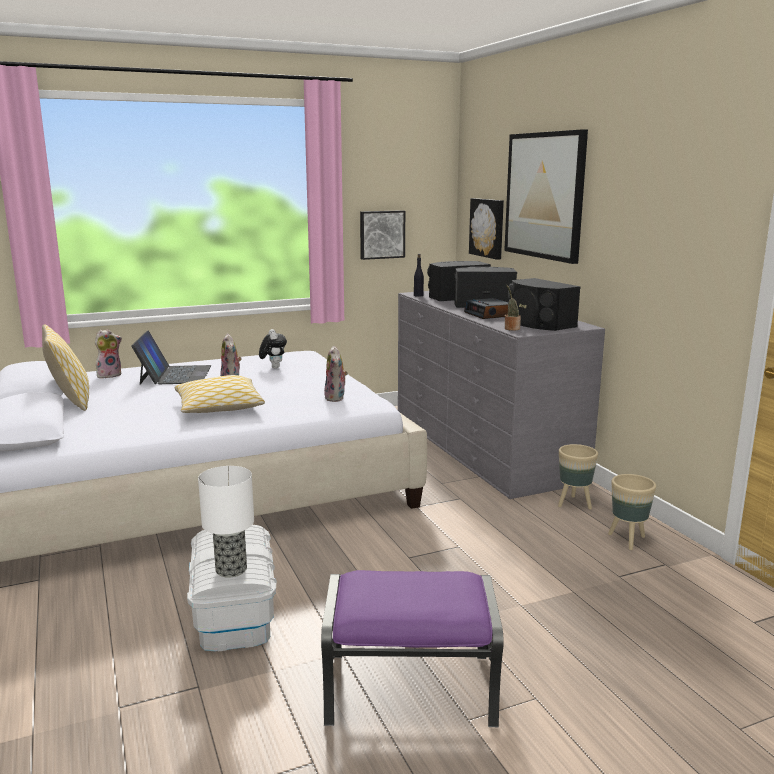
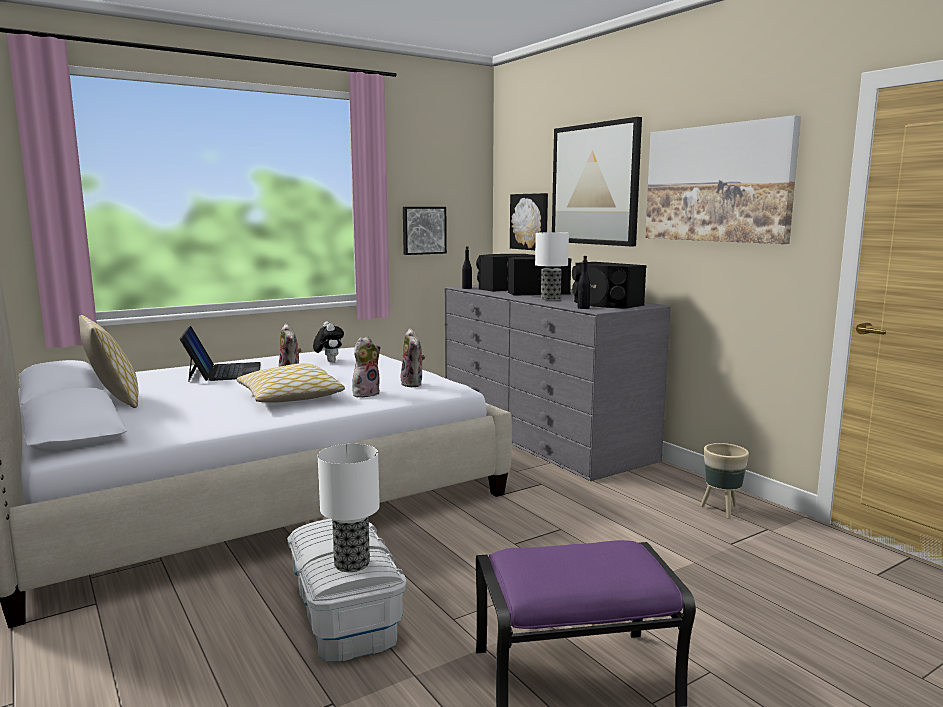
camera: 10 degrees left, 5 degrees down
(109, 375) = (148, 375): plush toy -> plush toy (366, 393)
(489, 314) = (551, 299): alarm clock -> table lamp
(511, 328) = (583, 308): potted plant -> black bottle
(574, 504) = (654, 481): beige planter -> none
(651, 206) = (717, 183): none -> picture

